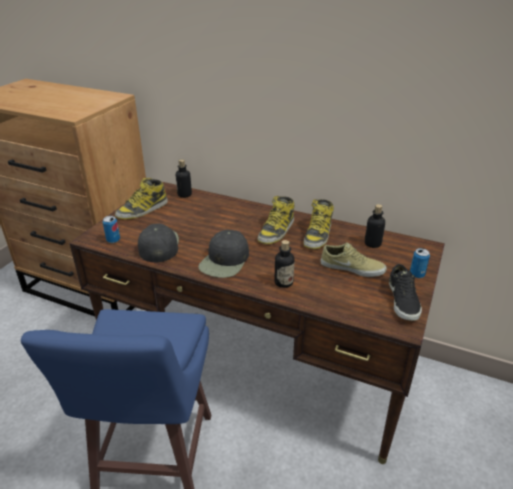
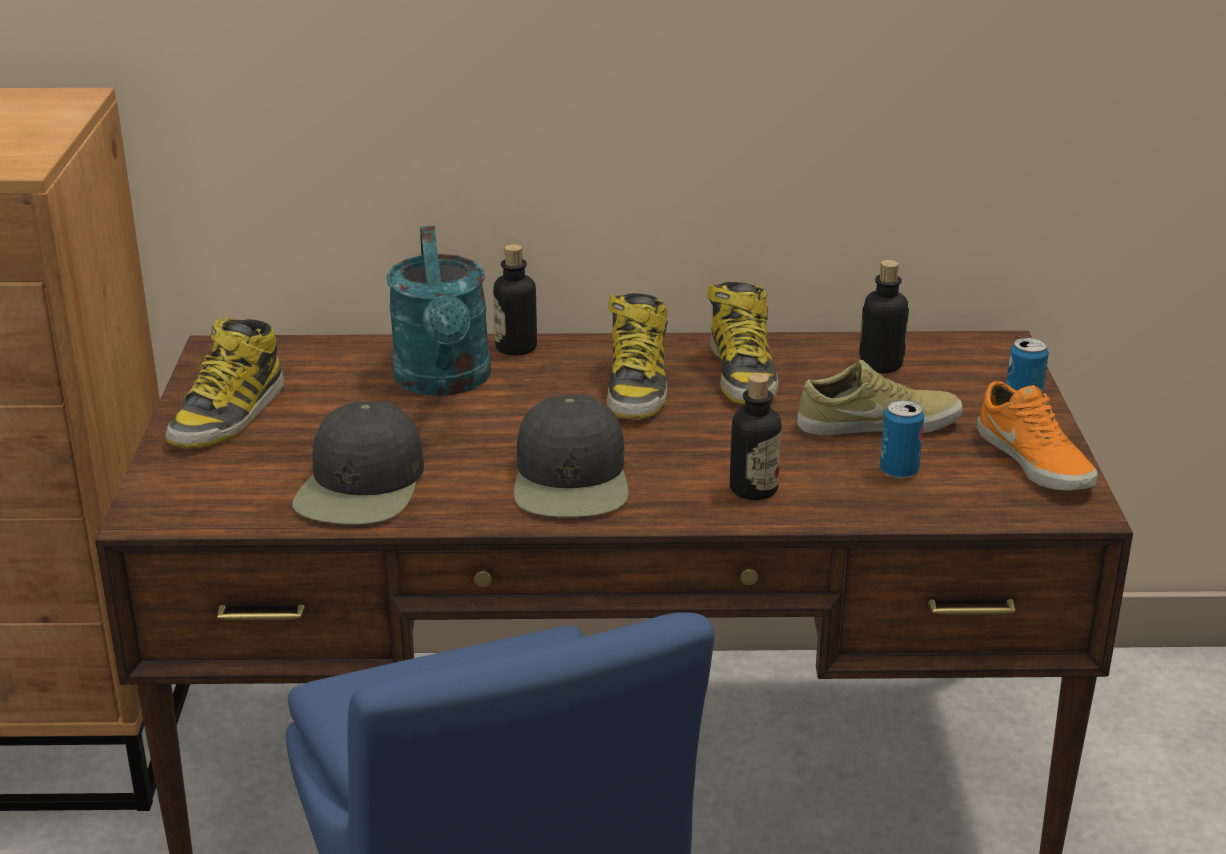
camera: 25 degrees left, 5 degrees down
(113, 240) = (221, 503): can -> can (899, 471)
(158, 245) = (362, 486): black cap -> black cap turned 135 degrees counterclockwise
(184, 194) = (311, 354): bottle -> bottle (516, 347)
(216, 214) = (445, 382): none -> turquoise watering can
(404, 301) = (1037, 460): black shoe -> orange shoe

